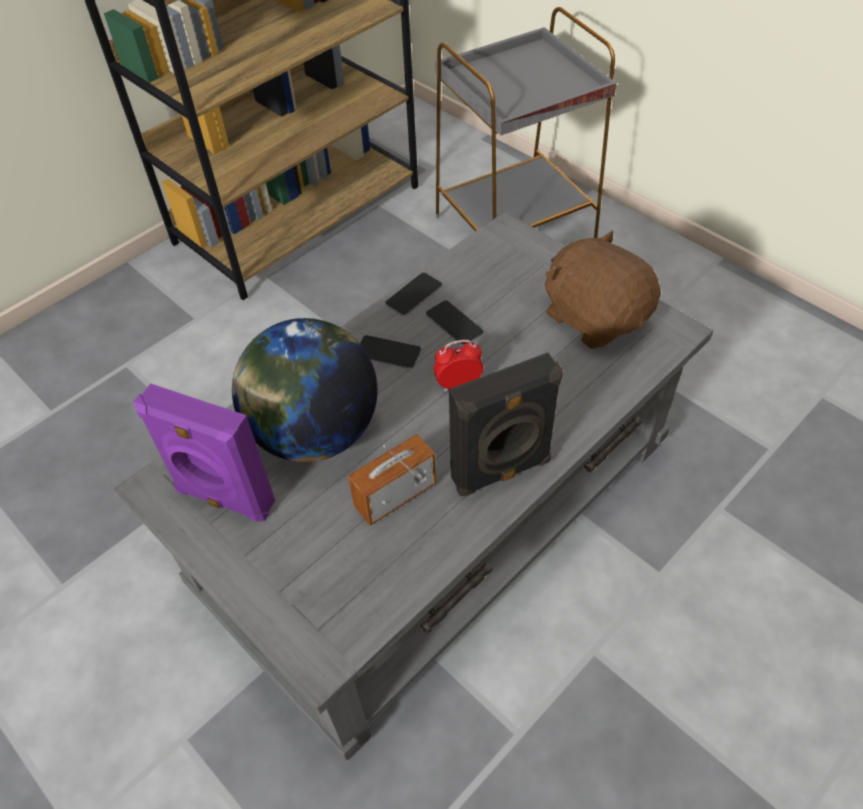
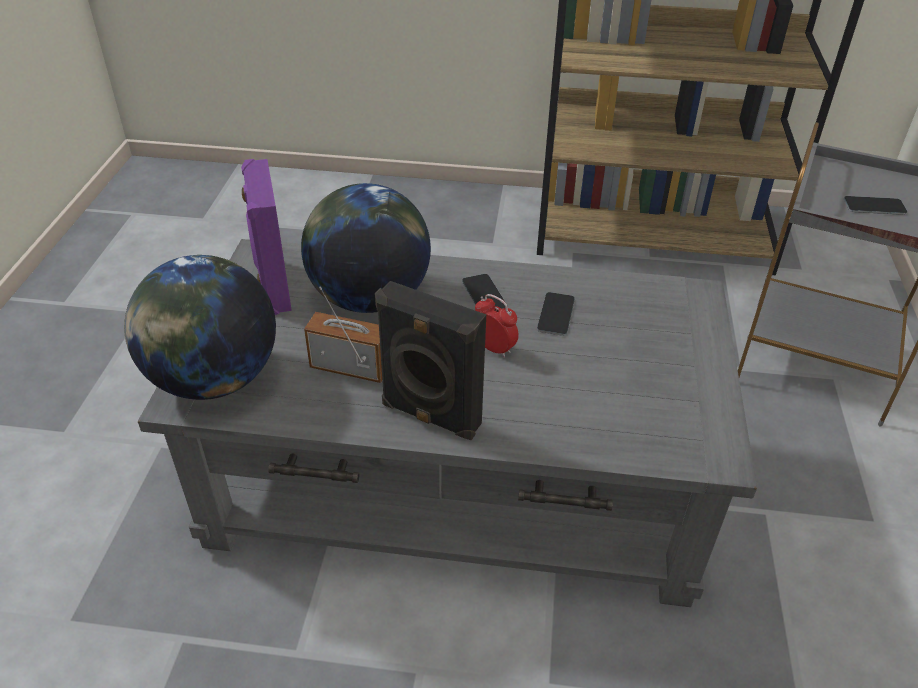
camera: 50 degrees right, 10 degrees down
(315, 613) = (213, 379): none -> globe
(414, 294) = (560, 278): phone -> phone (874, 206)
(595, 317) = (667, 395): brown plush toy -> none

